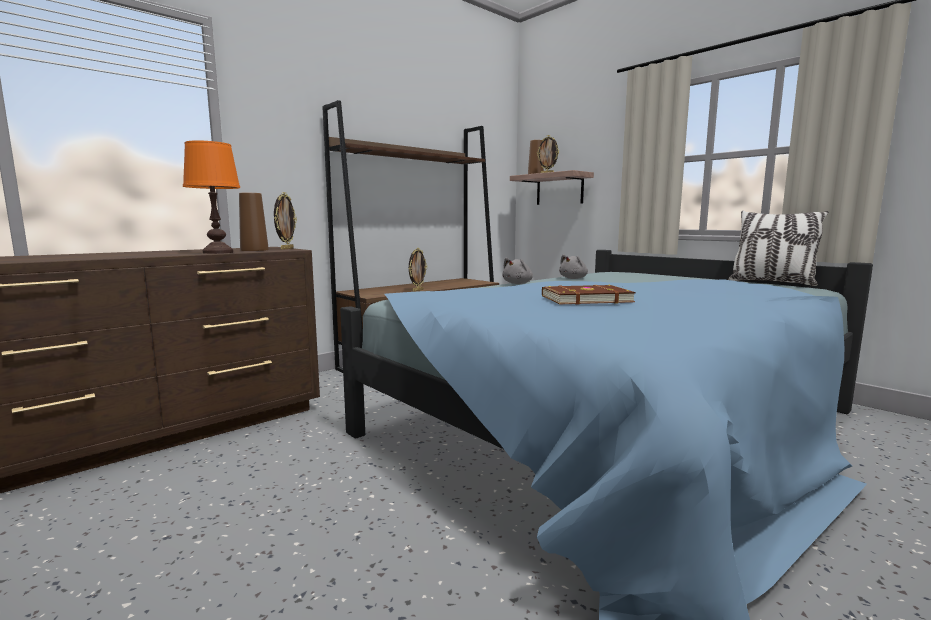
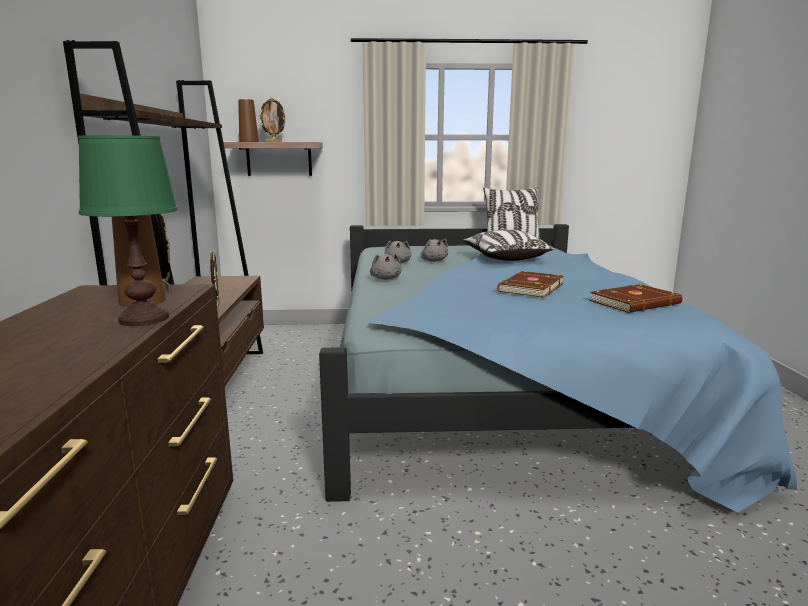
camera: 50 degrees left, 5 degrees up
(218, 252) = (145, 319): orange table lamp -> green table lamp
(611, 281) = (433, 261): none -> grey plush toy
(641, 324) = (636, 303): none -> brown book
(692, 286) = (505, 258): none -> pillow

